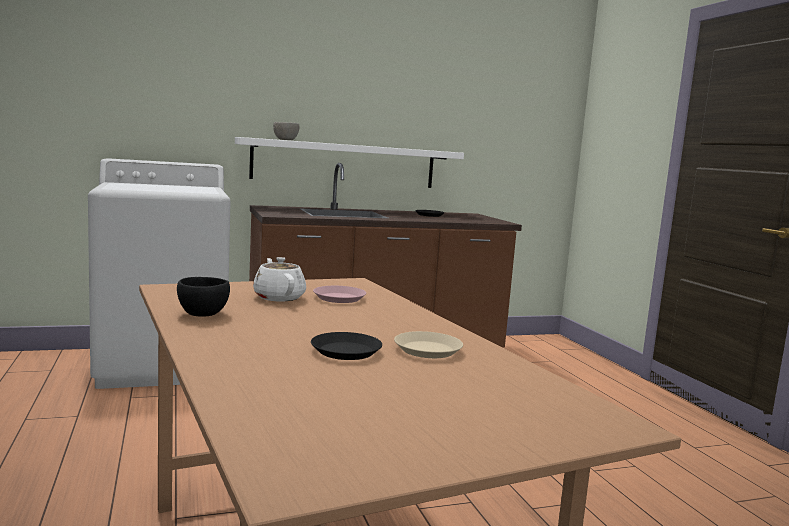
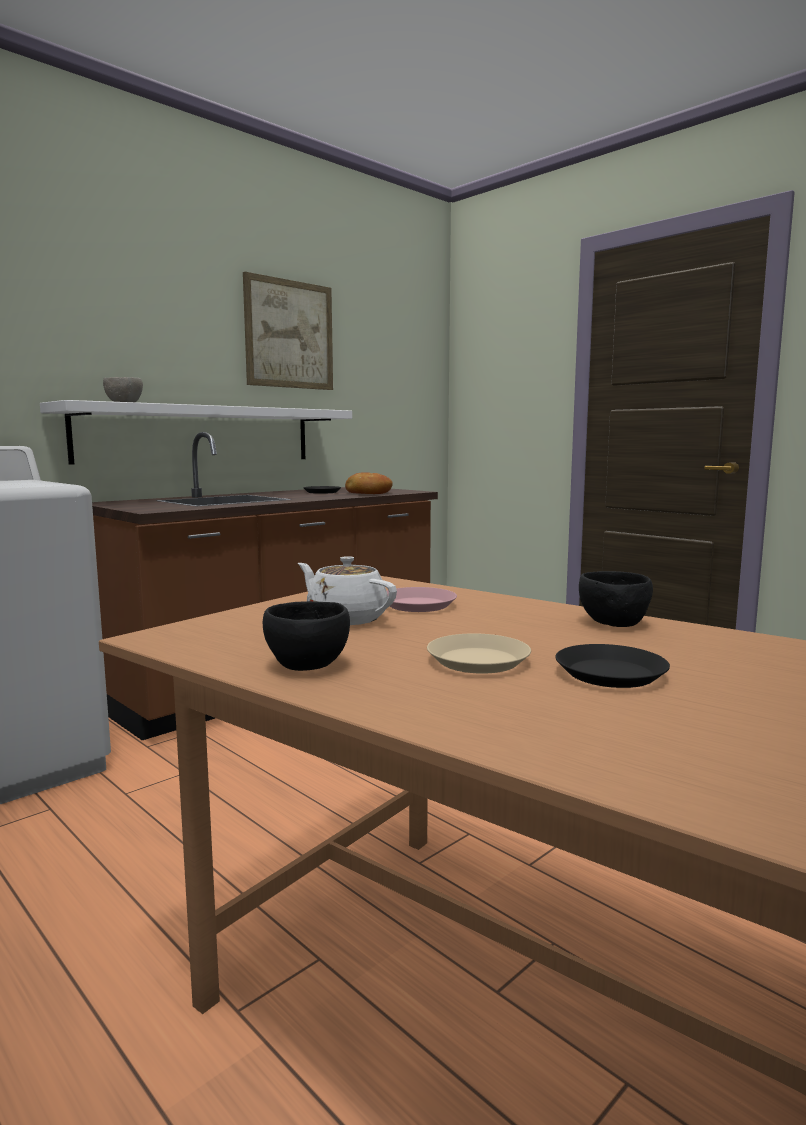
camera: 25 degrees left, 0 degrees up
(427, 91) = (289, 334): none -> picture
(428, 350) = (678, 648): beige plate -> beige plate (478, 661)
(430, 330) = (612, 623): none -> black bowl
(460, 220) = (368, 493): none -> bread

